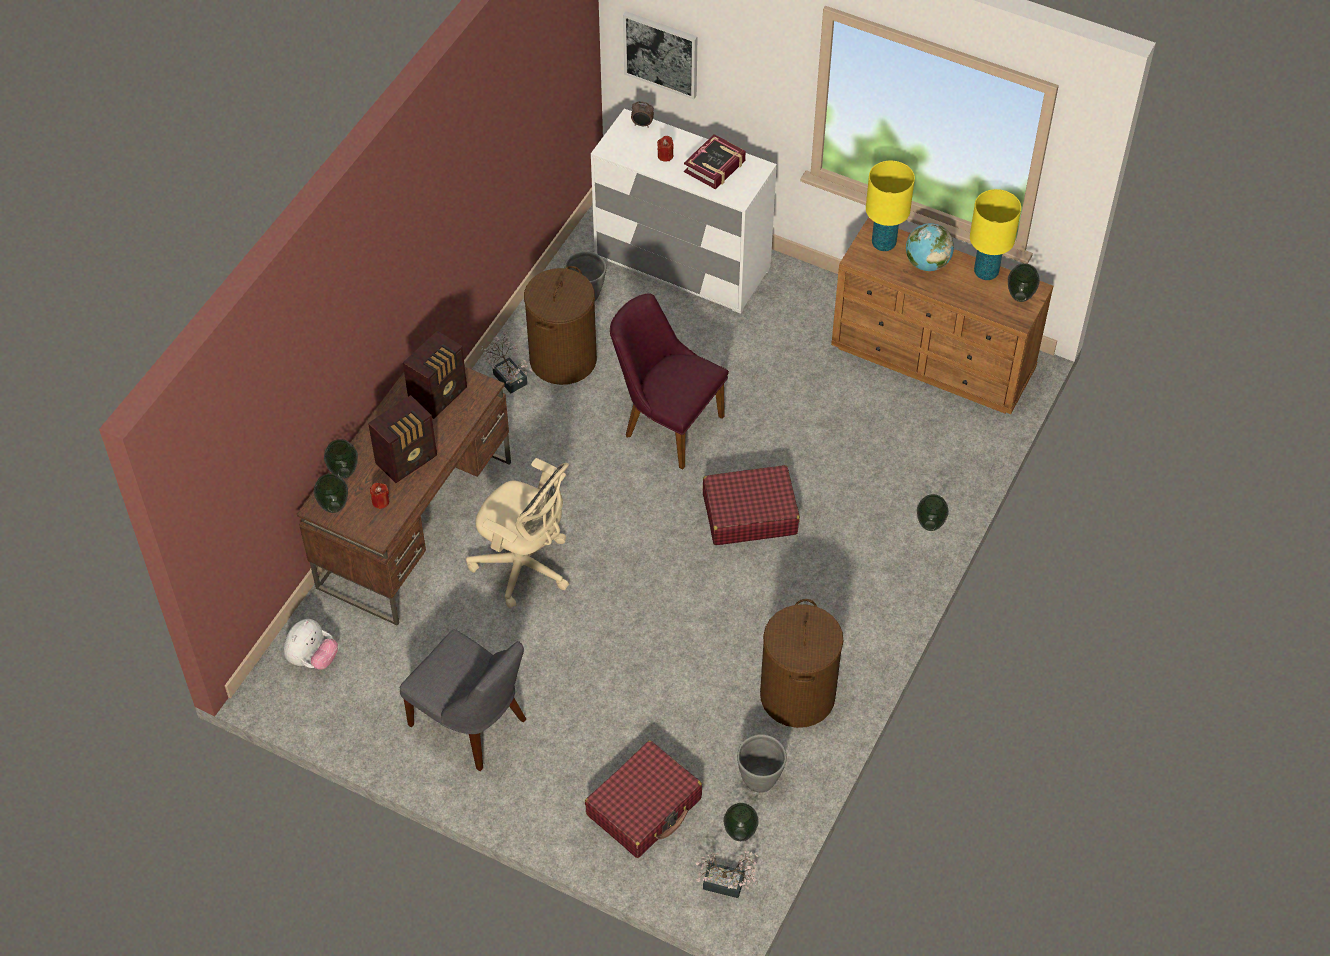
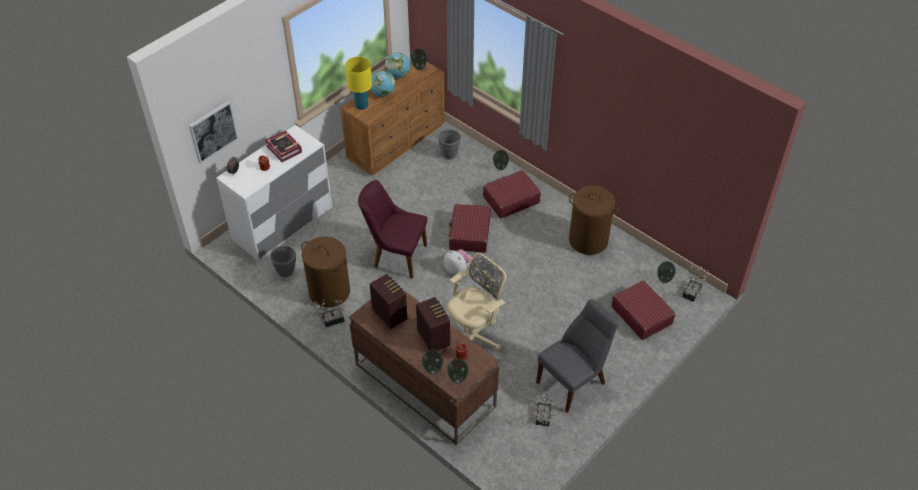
camera: 75 degrees left, 5 degrees down
(312, 658) = (507, 454): plush toy -> plush toy (458, 269)
(388, 693) = (542, 419): none -> potted plant
(665, 423) = (395, 255): purple chair -> purple chair turned 60 degrees clockwise
(760, 780) = (635, 265): grey planter -> grey planter (449, 154)
(854, 557) = (511, 200): none -> red suitcase
(986, 272) = (398, 75): yellow table lamp -> globe

